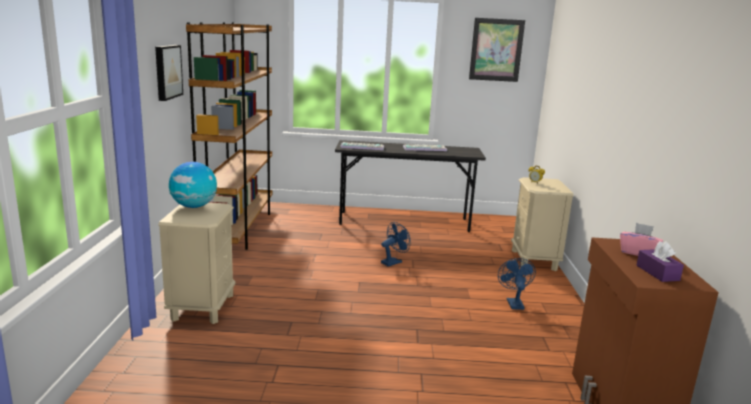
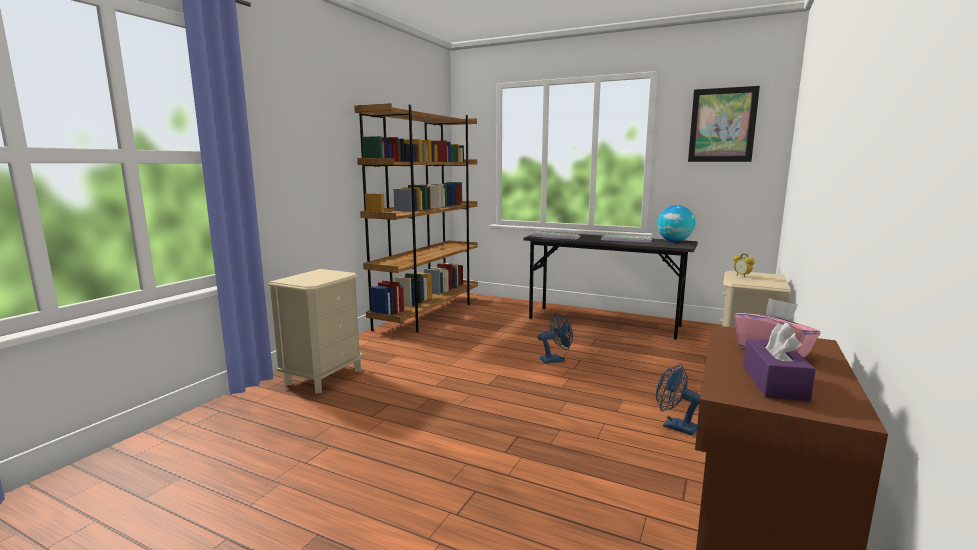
camera: 25 degrees right, 5 degrees down
(167, 71) = (325, 147): picture -> none
(194, 206) = (320, 273): globe -> globe (674, 241)
(513, 303) = (674, 426): blue fan -> blue fan turned 75 degrees counterclockwise

